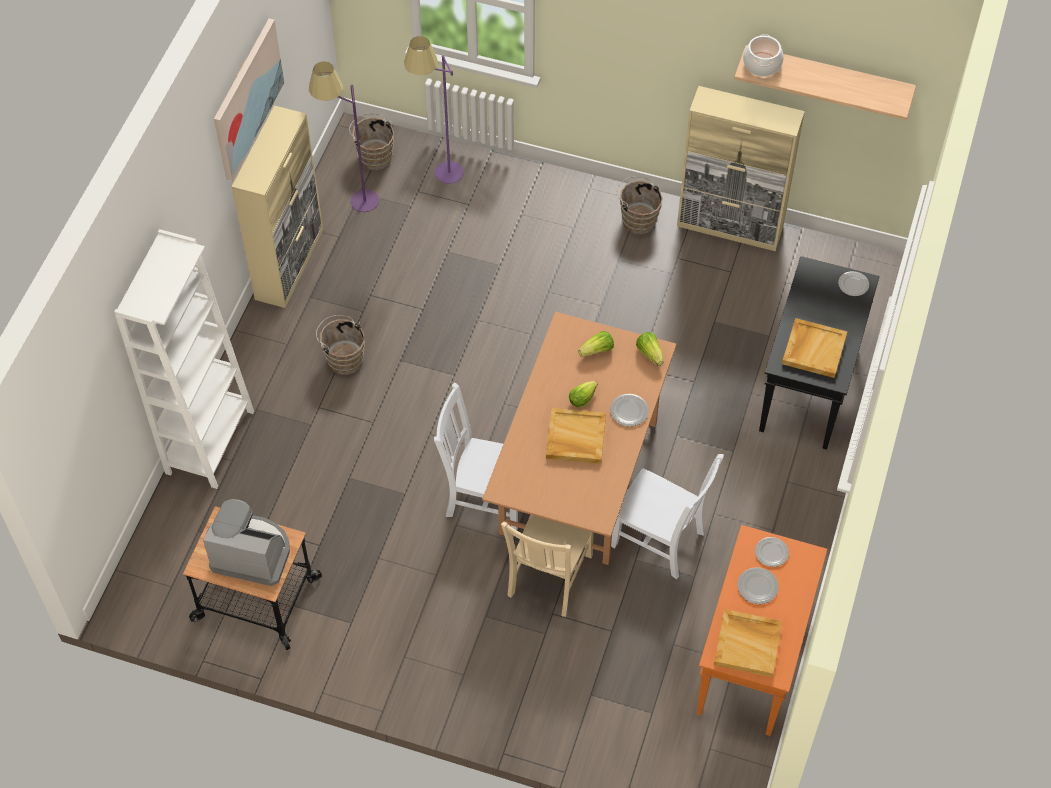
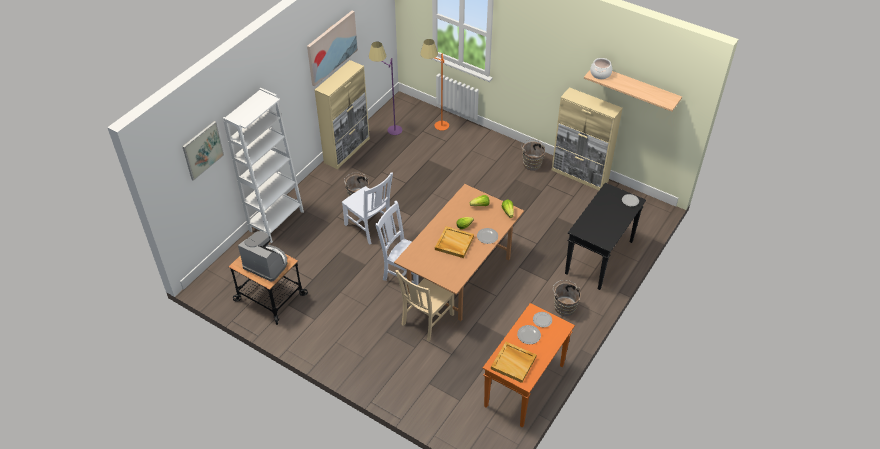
camera: 15 degrees right, 10 degrees down
(92, 381) = (202, 150): none -> picture
(374, 156) = (406, 112): brown bucket -> brown bucket (564, 306)
(439, 179) = (435, 127): purple floor lamp -> orange floor lamp
(661, 541) = (493, 315): white chair -> white chair (369, 227)
(813, 349) = (598, 227): beige tray -> none

